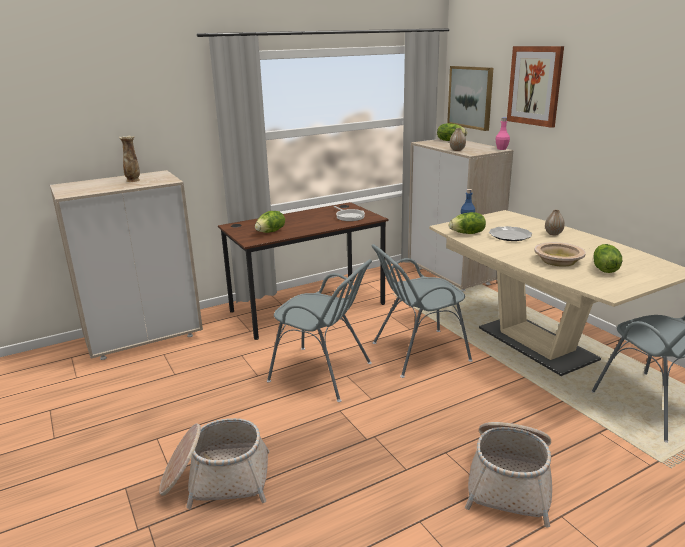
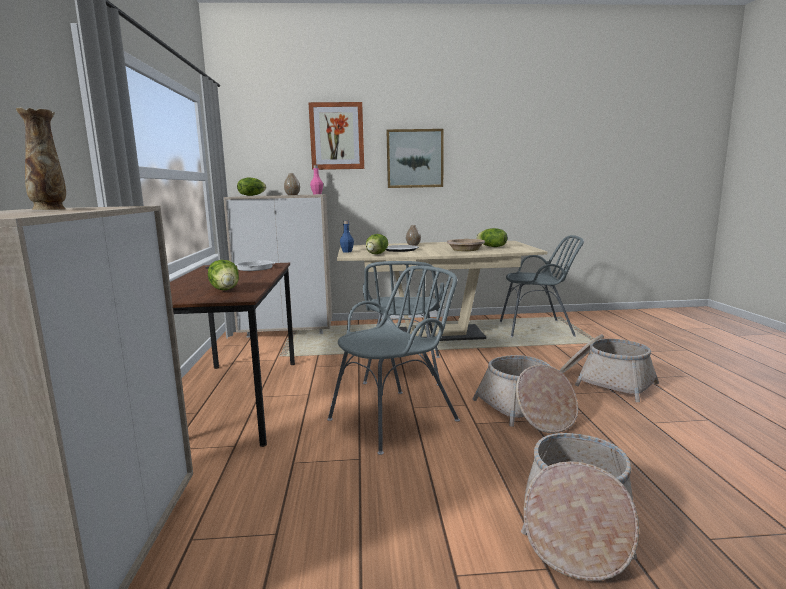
camera: 65 degrees left, 10 degrees down
(382, 433) = (525, 411): none -> basket
(470, 97) = (256, 153): picture -> picture (415, 158)

